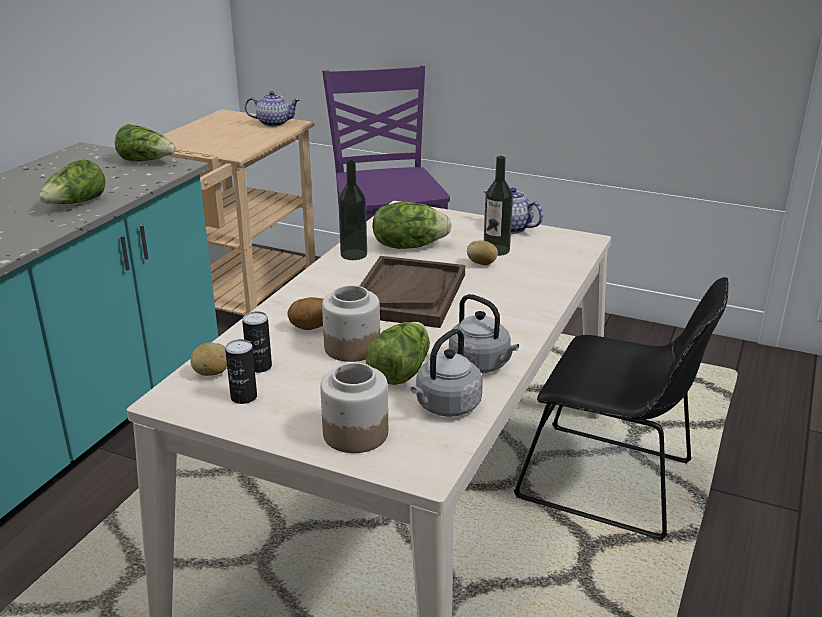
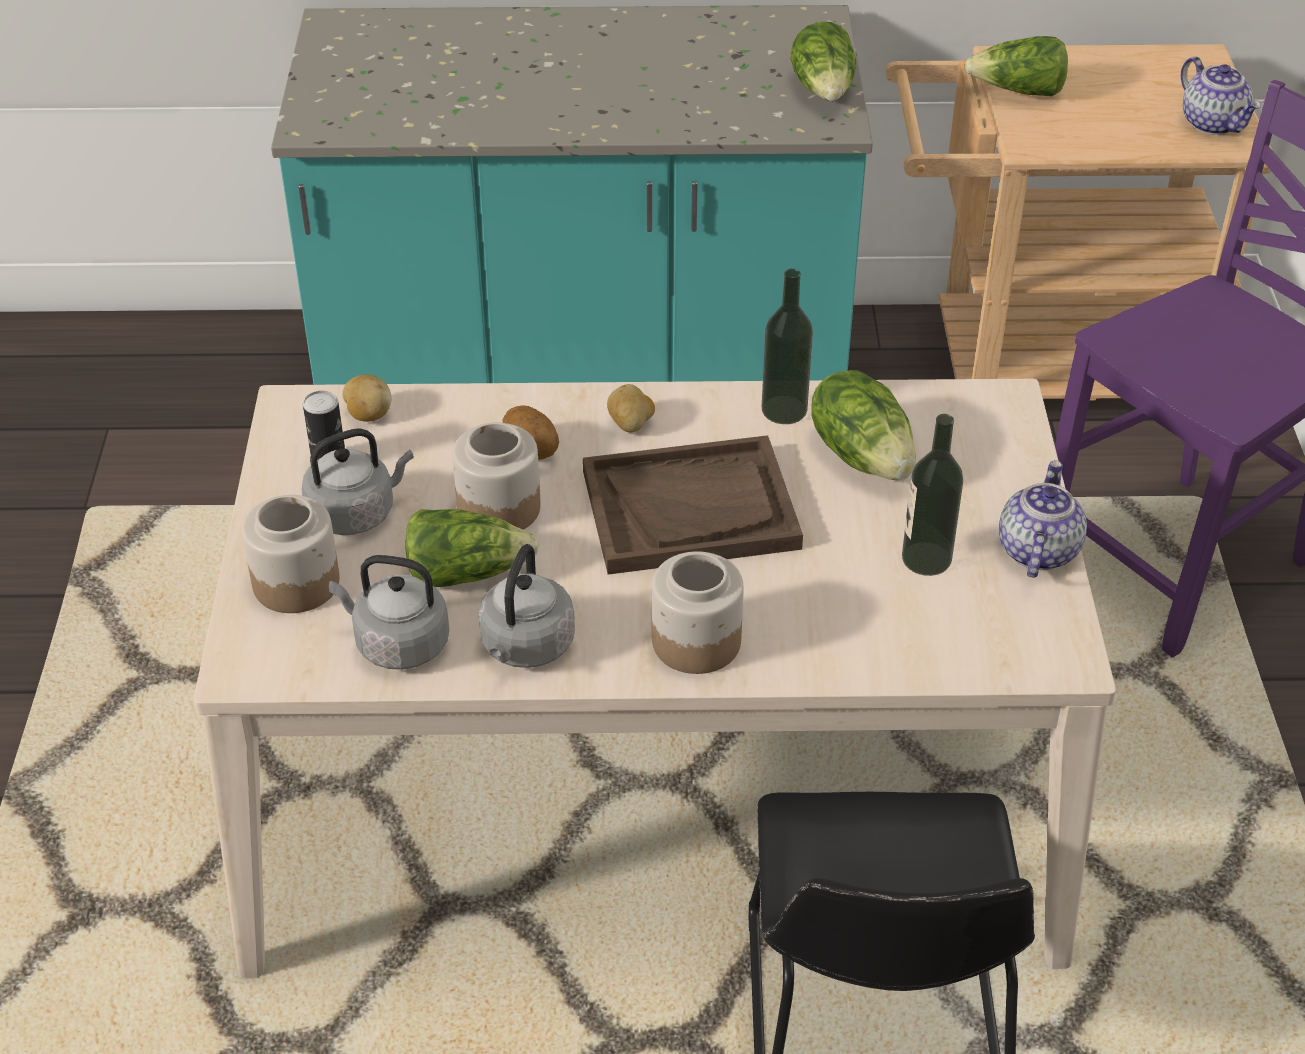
camera: 65 degrees right, 15 degrees up
(76, 204) = (625, 108): lettuce -> lettuce (1018, 91)
(259, 366) = (404, 446): can -> none
(306, 397) = (356, 513): none -> grey kettle
(482, 264) = (858, 556): potato -> potato (631, 425)
(513, 316) = (695, 642): none -> jar

